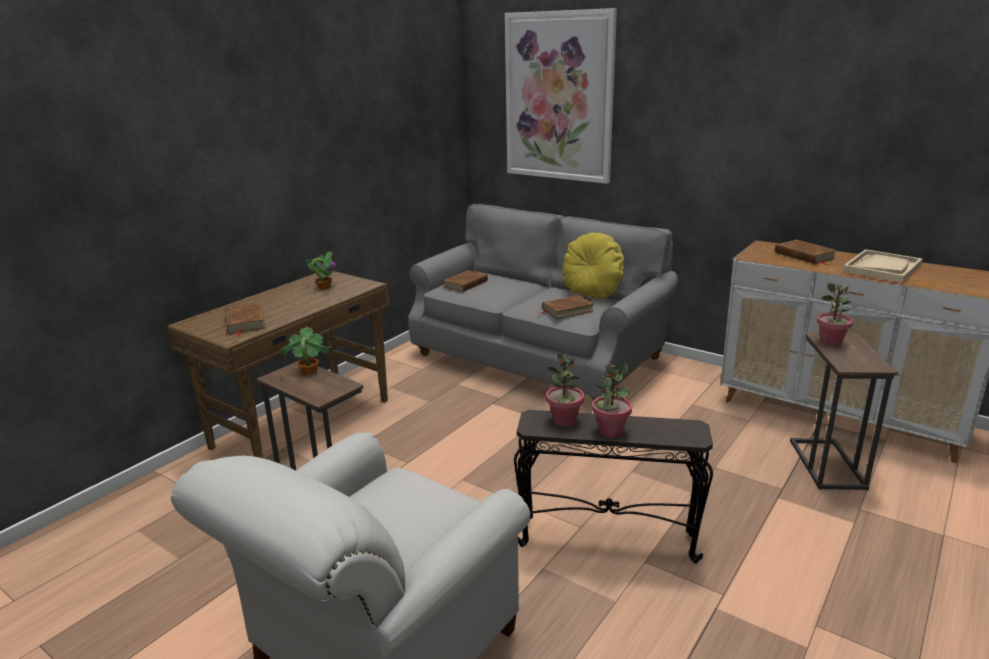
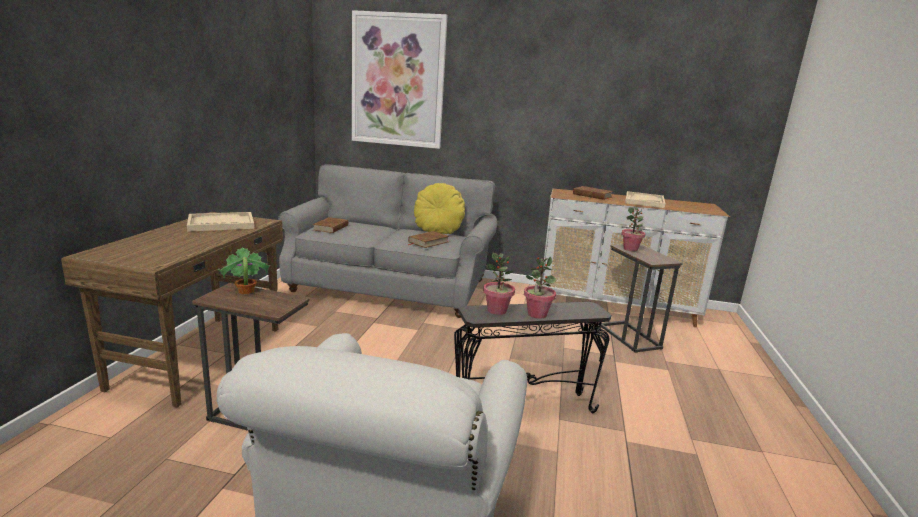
camera: 25 degrees left, 5 degrees down
(245, 322) = (157, 251): brown book -> none
(323, 287) = (221, 224): potted plant -> beige tray

